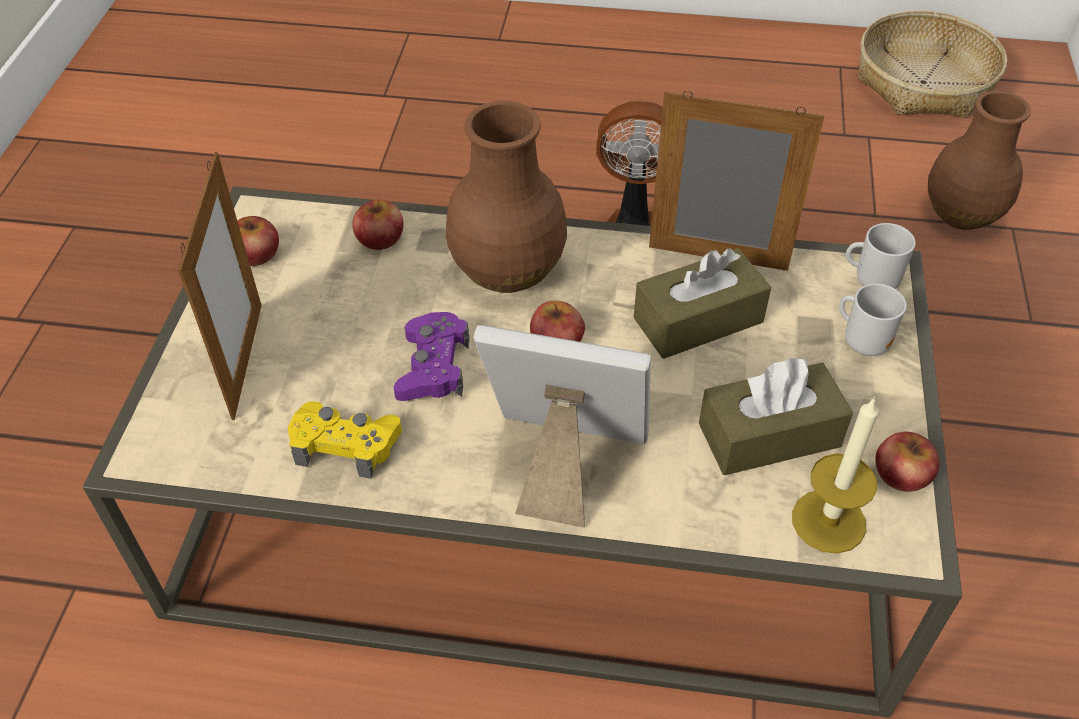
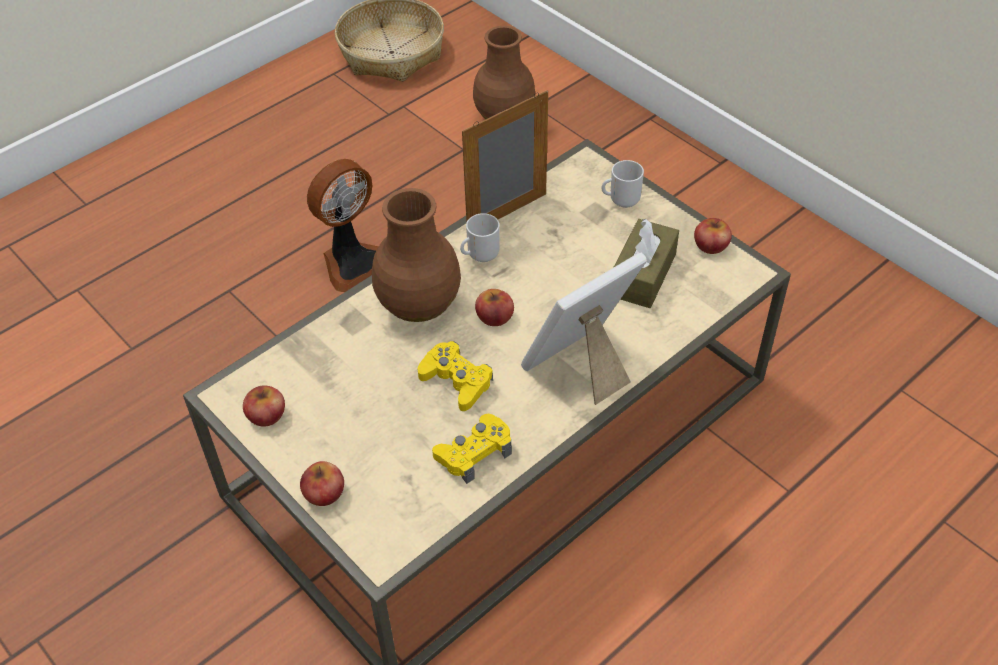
camera: 50 degrees left, 0 degrees up
(247, 360) = (356, 466): picture frame -> none
(380, 238) = (323, 346): apple -> apple (324, 492)
(433, 367) = (456, 381): purple game controller -> yellow game controller
(698, 320) = (541, 251): brown tissue box -> none
(828, 521) = (712, 289): candle -> none
(872, 281) = (587, 169): mug -> mug (480, 256)

